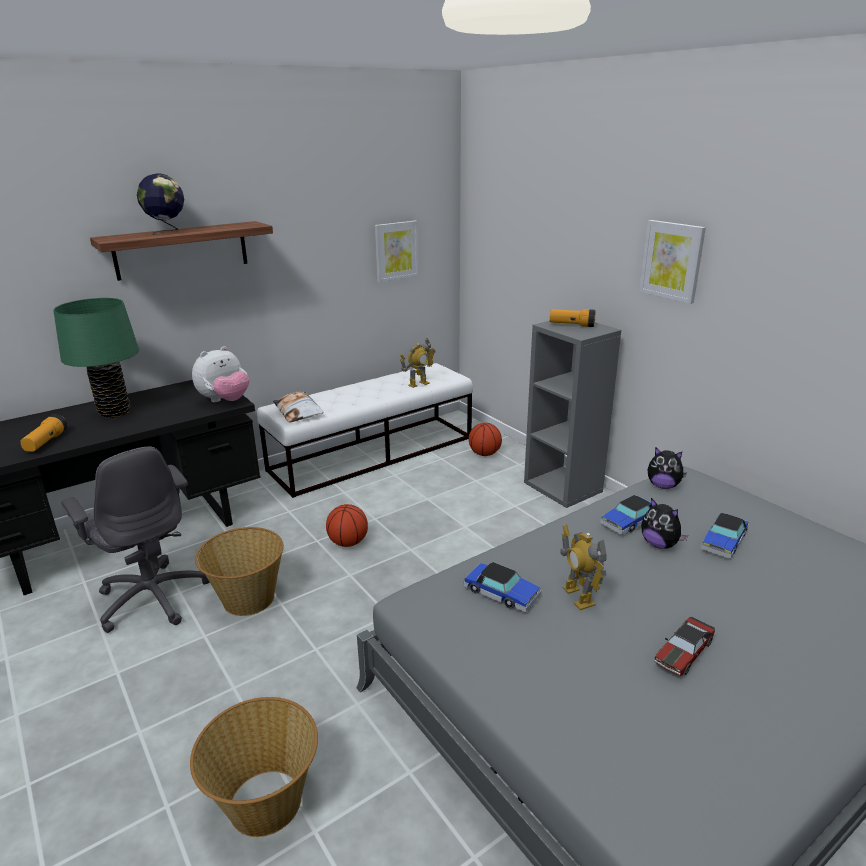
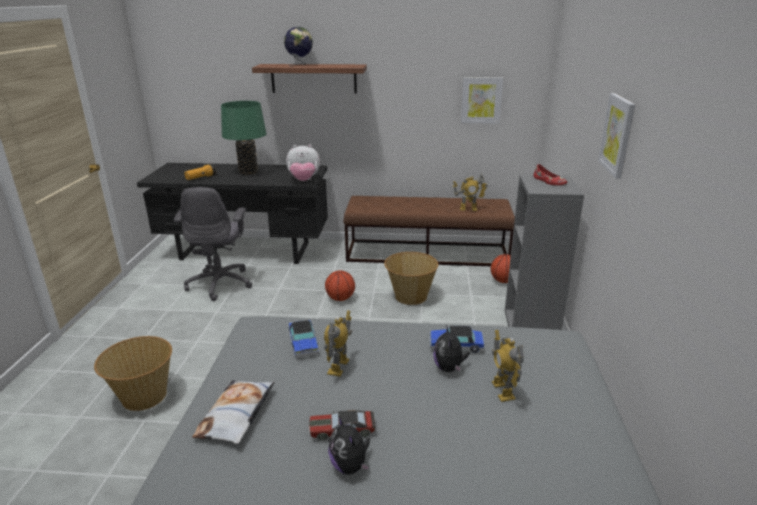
camera: 40 degrees right, 0 degrees up
(247, 599) = (255, 304): basket -> basket (410, 296)
(298, 411) = (367, 204): pillow -> pillow (237, 415)
(373, 453) = (427, 253): white bench -> brown bench
(571, 325) = (549, 182): flashlight -> red shoe
(663, 486) = (529, 336): plush toy -> plush toy (350, 466)
(724, 541) = (502, 390): toy car -> toy robot

